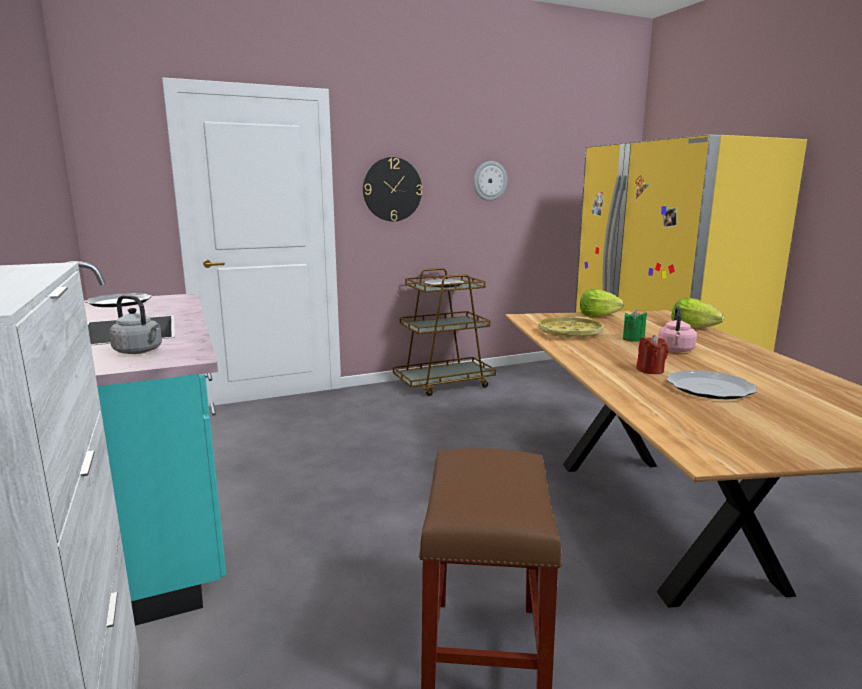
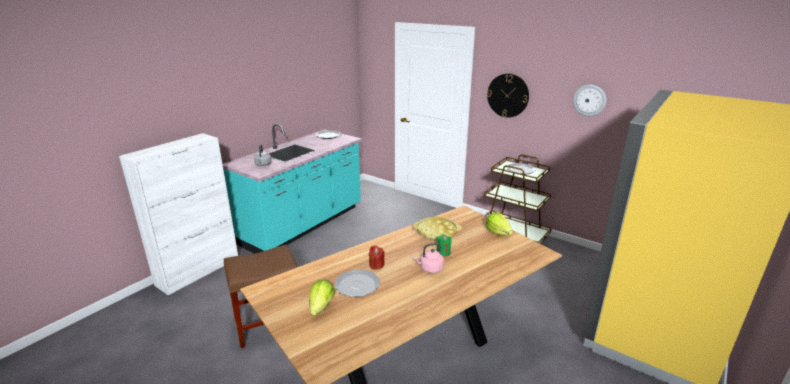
camera: 60 degrees right, 10 degrees up
(692, 328) = (506, 270): lettuce -> lettuce (321, 307)

